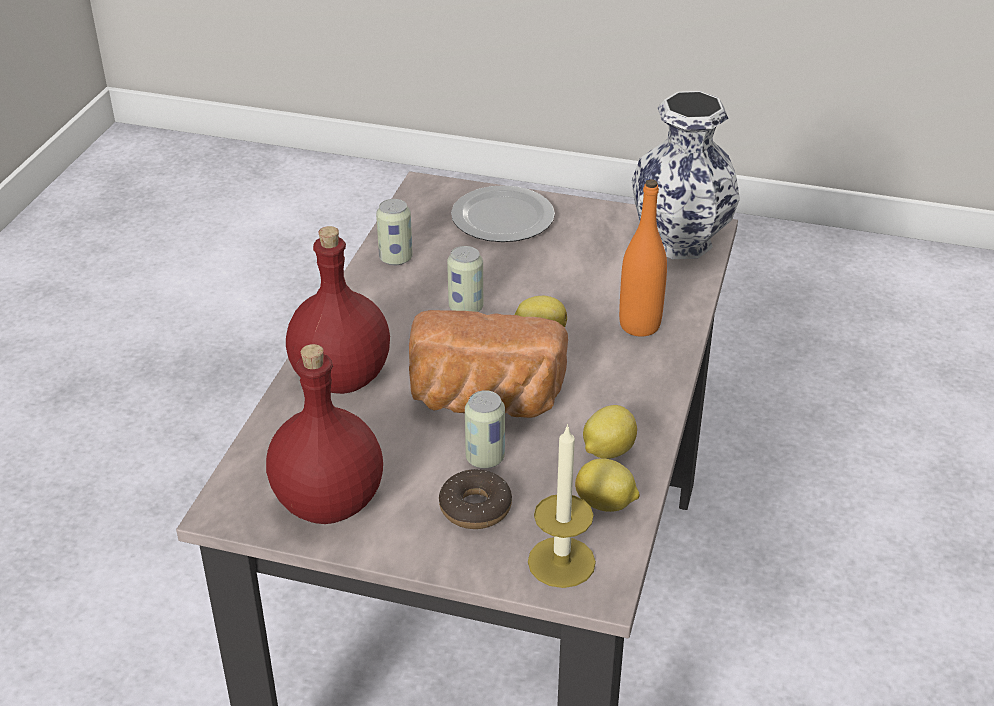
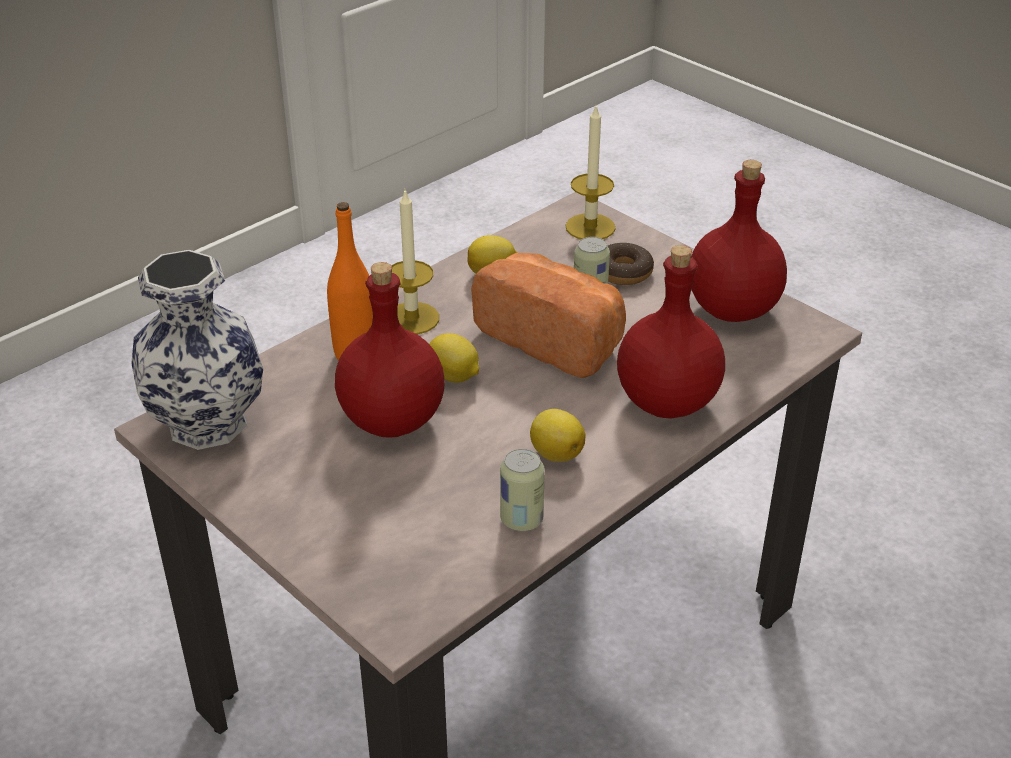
camera: 150 degrees left, 0 degrees up
(466, 308) = (496, 430): can -> none
(500, 218) = (355, 531): plate -> none
(552, 287) = (390, 421): none -> red bottle
(606, 504) = (529, 245): lemon -> lemon (555, 453)
(631, 373) = (412, 318): none -> candle

